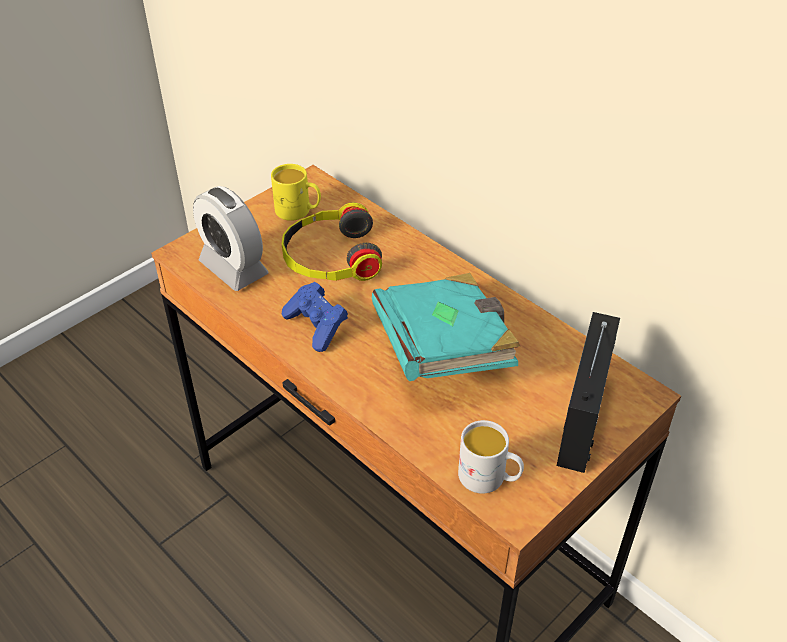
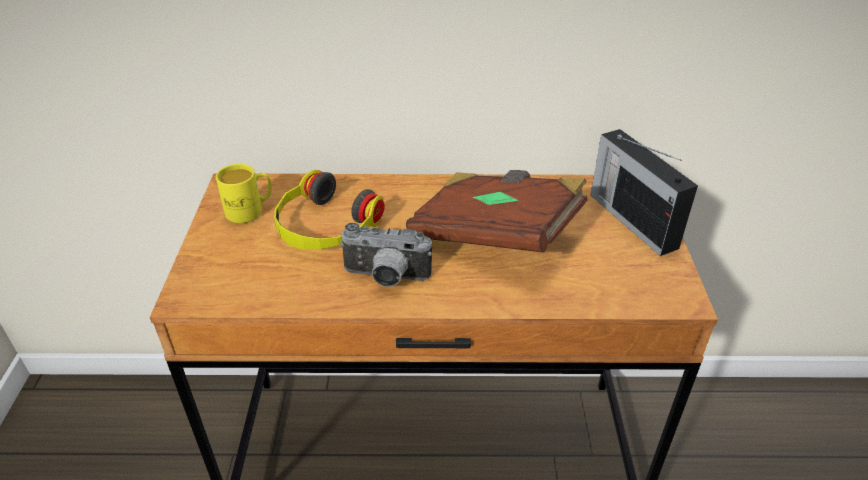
camera: 45 degrees left, 5 degrees down
(233, 268) = (252, 281): alarm clock -> none
(317, 326) = (385, 278): blue game controller -> camera
(443, 349) = (495, 235): turquoise book -> brown book
(489, 478) = (640, 291): white mug -> none

